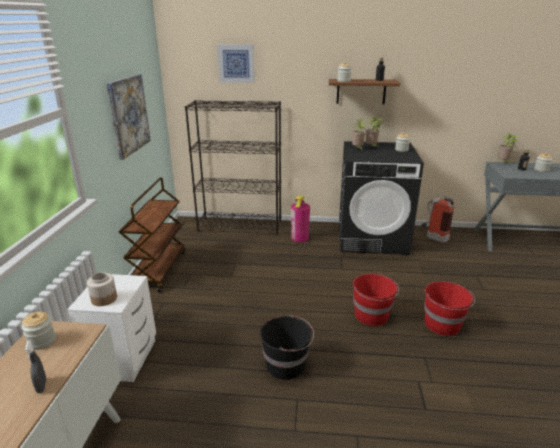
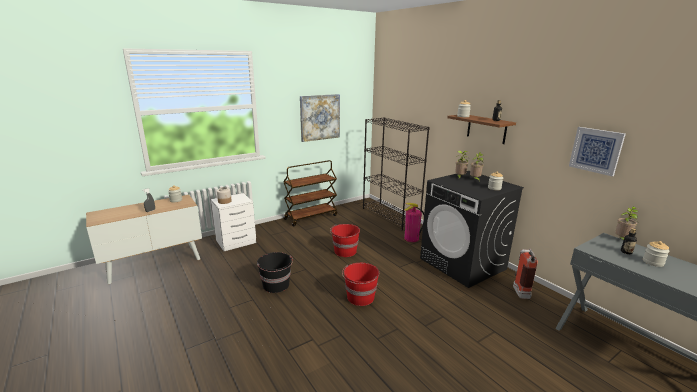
camera: 50 degrees right, 5 degrees down
(236, 63) = (408, 94): picture -> picture (596, 150)
(442, 325) = (391, 332): red bucket -> red bucket (345, 251)

